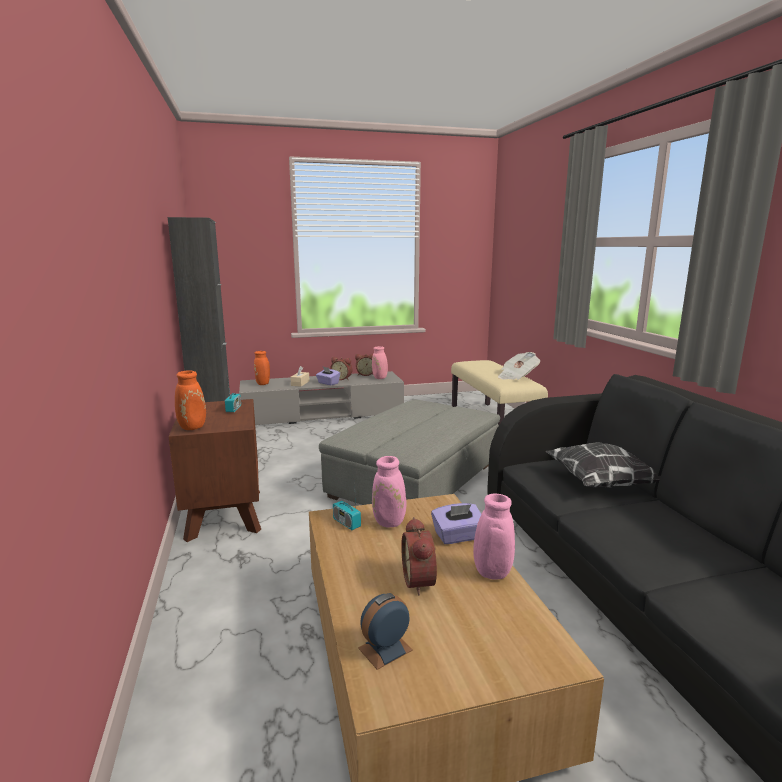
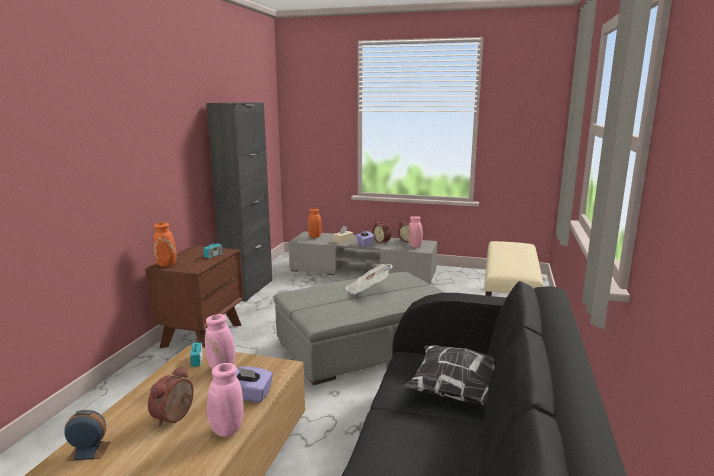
camera: 30 degrees right, 0 degrees up
(517, 377) = (523, 266): newspaper -> newspaper (367, 290)

